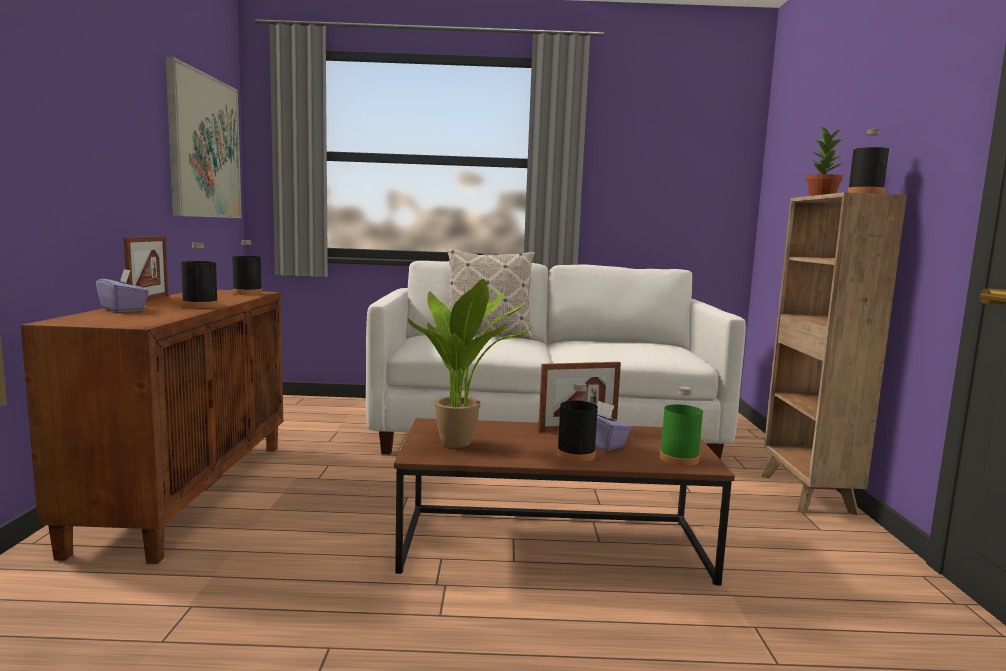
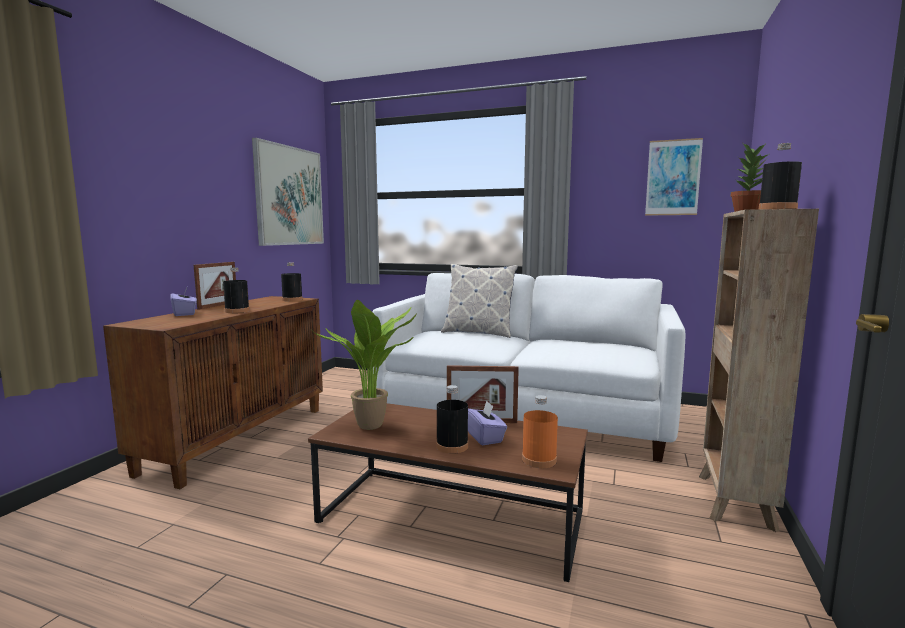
camera: 20 degrees right, 0 degrees up
(679, 459) = (539, 460): green bottle -> orange bottle
(690, 158) = (673, 177): none -> picture

